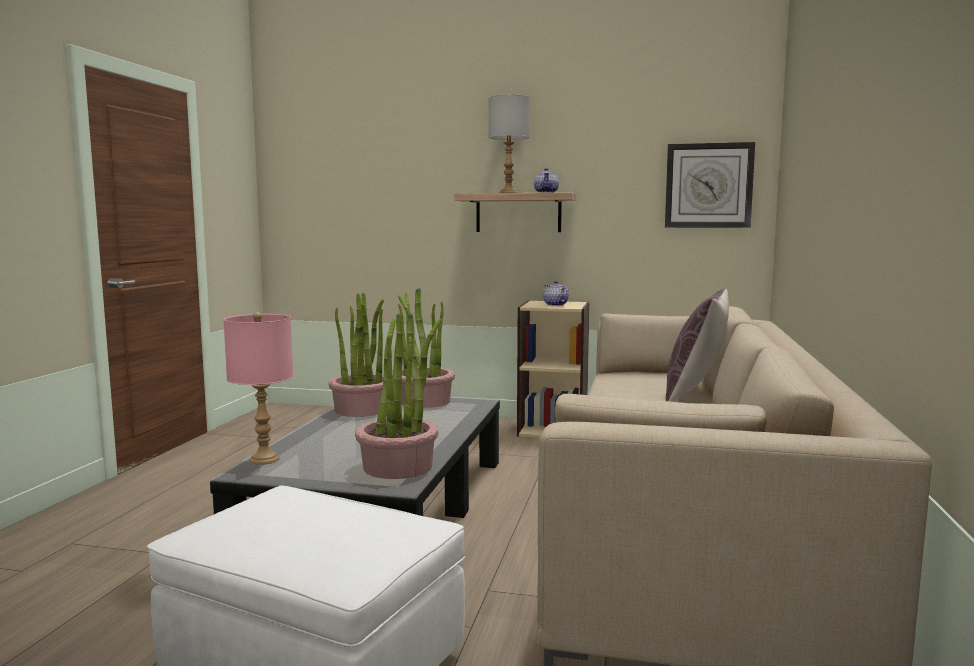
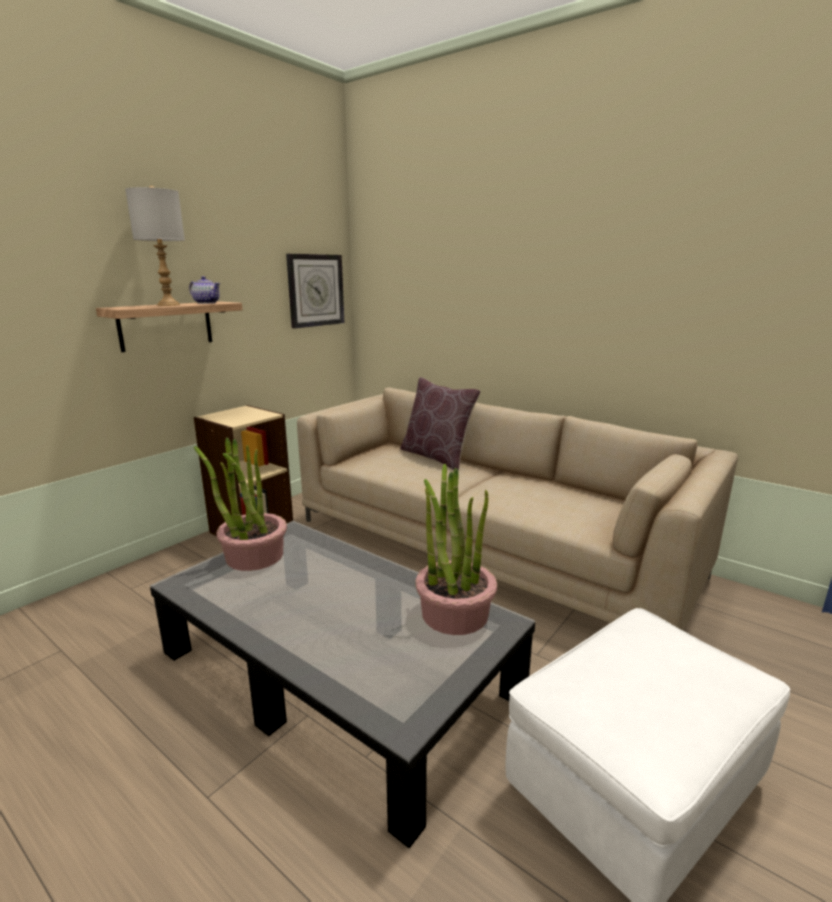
camera: 65 degrees left, 10 degrees up
(263, 459) = (367, 701): pink table lamp -> none
(361, 410) = (238, 598): potted plant -> none
(555, 305) = (245, 416): teapot -> none

